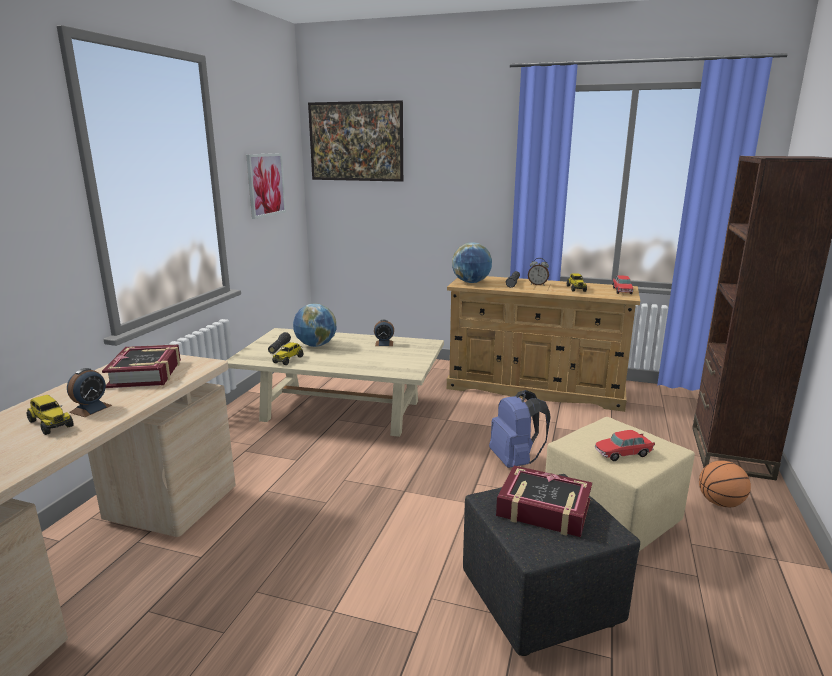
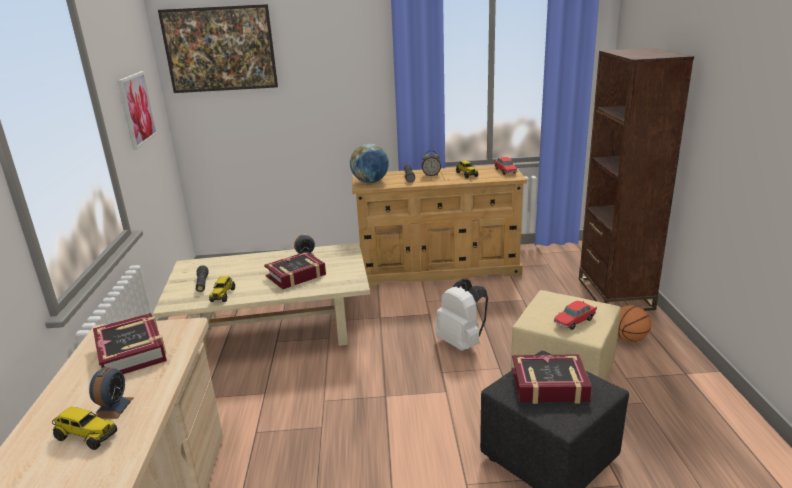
camera: 20 degrees left, 5 degrees up
(315, 345) = (238, 273): globe -> none
(363, 356) = (296, 275): none -> book
(515, 461) = (462, 343): blue backpack -> white backpack

